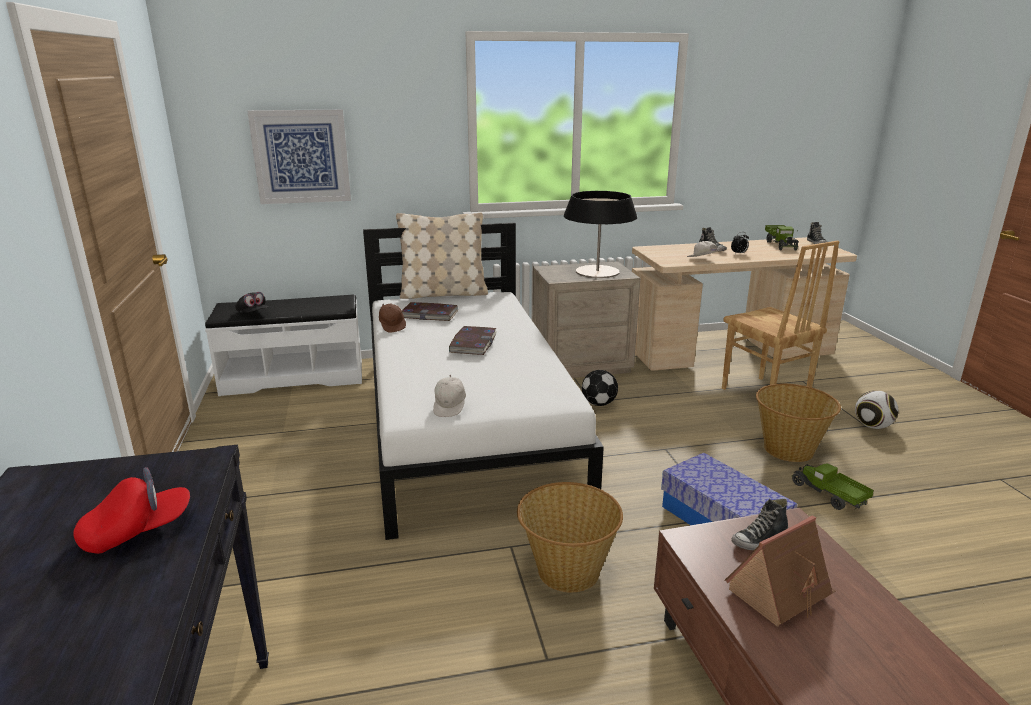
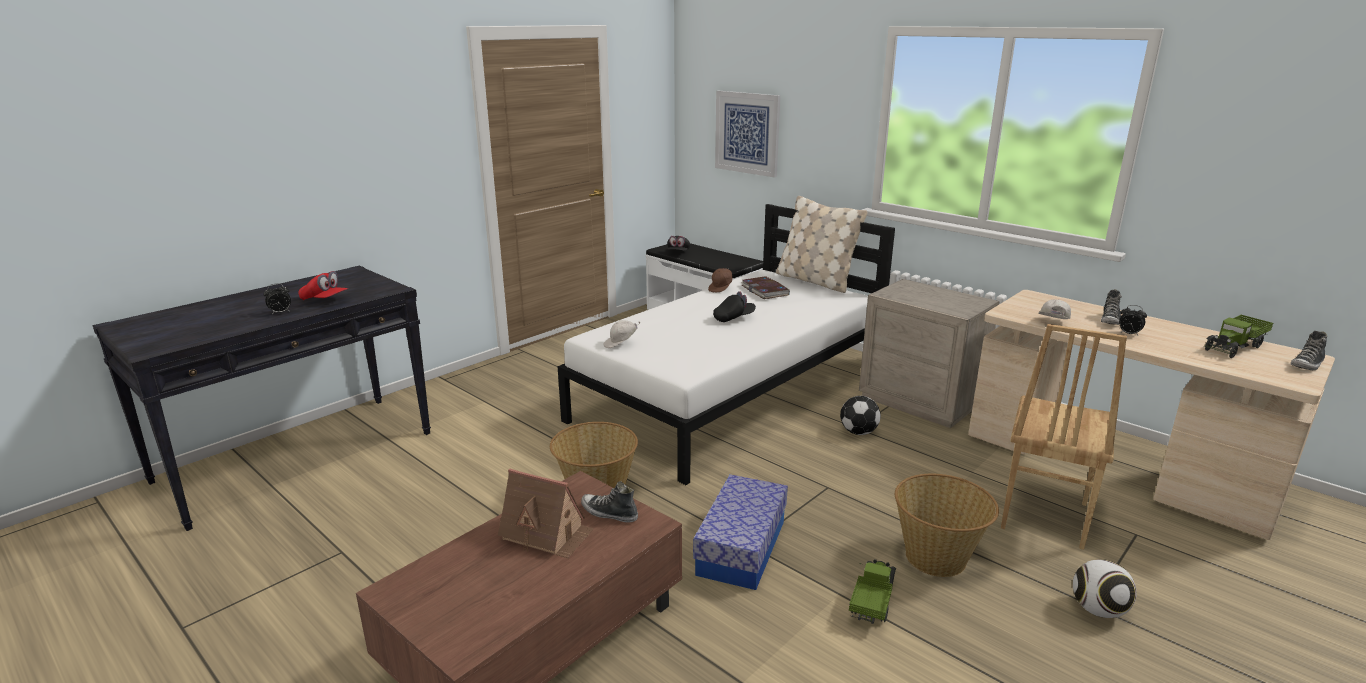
camera: 55 degrees right, 0 degrees up
(122, 593) = (280, 313): none -> alarm clock
(473, 343) = (734, 318): book -> black cap
(597, 272) = (943, 301): table lamp -> none

